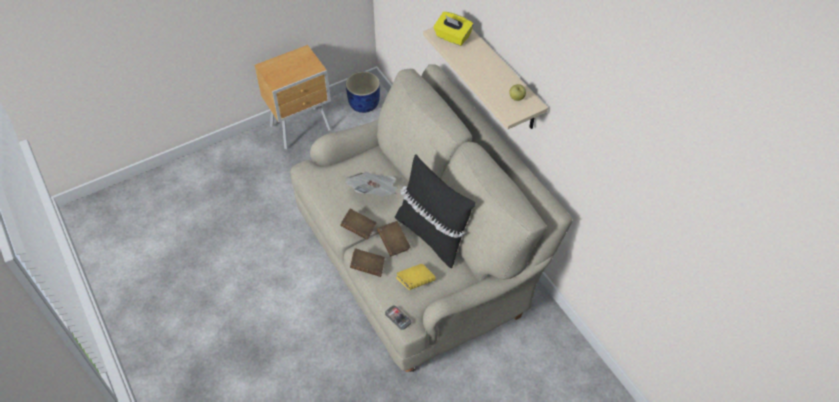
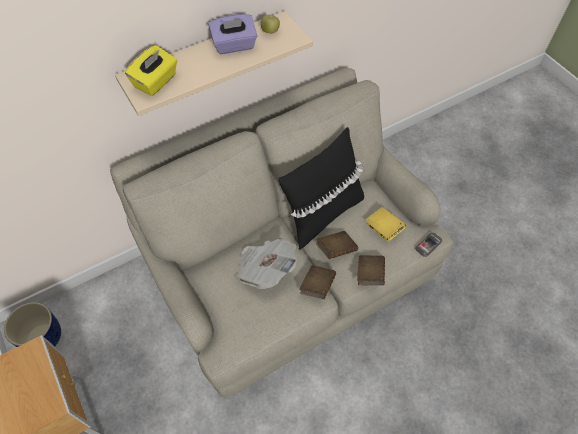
camera: 90 degrees left, 5 degrees up
(496, 77) = (234, 45): none -> purple tissue box

